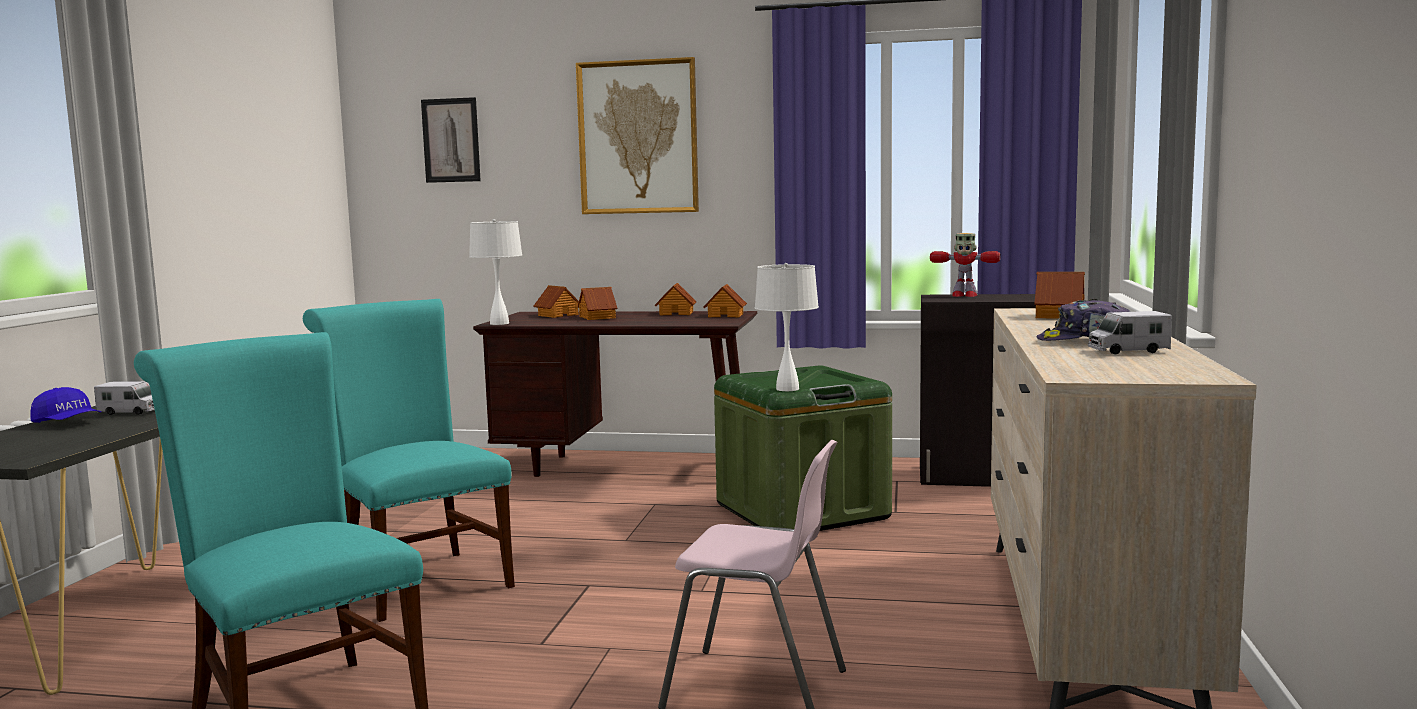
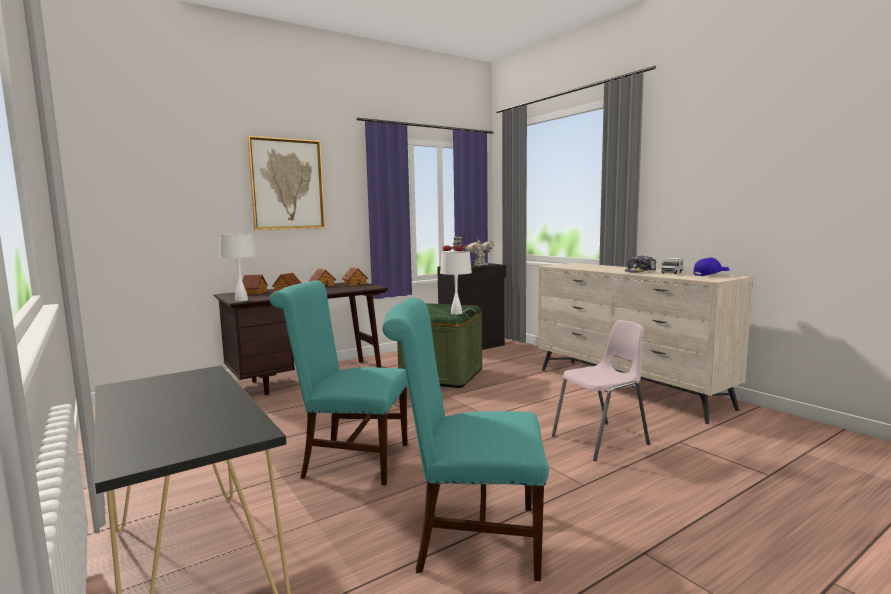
camera: 45 degrees left, 0 degrees up
(68, 423) = (143, 409): blue cap -> blue cap (710, 275)
(130, 412) = (164, 391): toy truck -> none
(451, 140) = (152, 179): picture -> none
(999, 299) = (479, 265): none -> toy robot
(1058, 316) = (577, 266): toy house -> none

